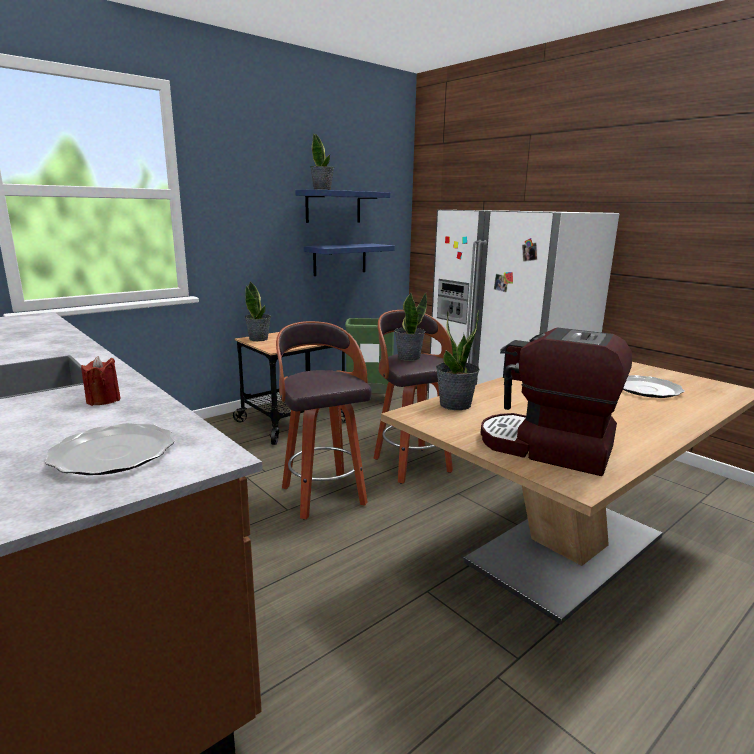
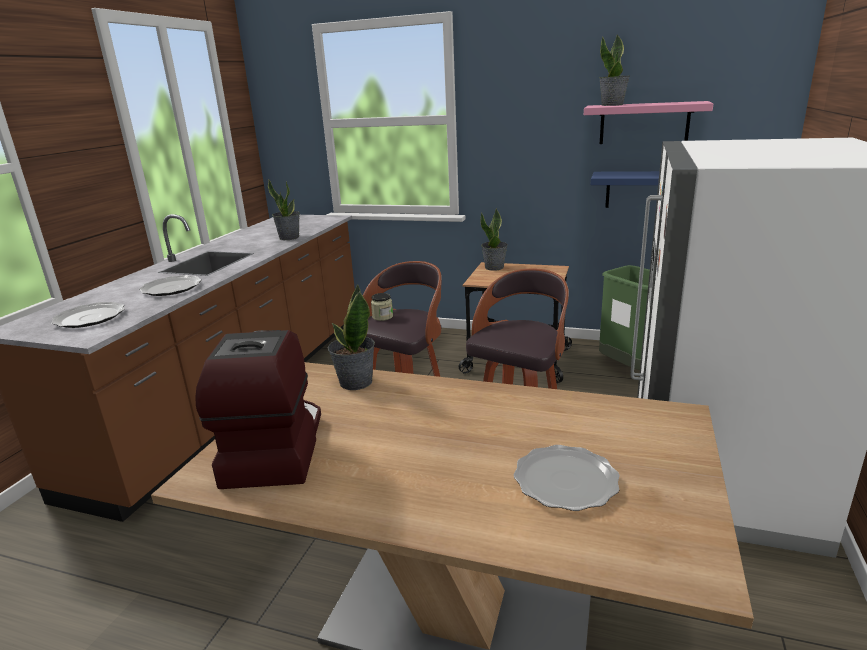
camera: 60 degrees right, 5 degrees up
(103, 400) = (172, 288): red candle -> plate
(305, 380) = (382, 317): none -> jar
(333, 207) = (644, 123): blue shelf -> pink shelf
(408, 357) = (515, 327): potted plant -> potted plant (289, 237)

